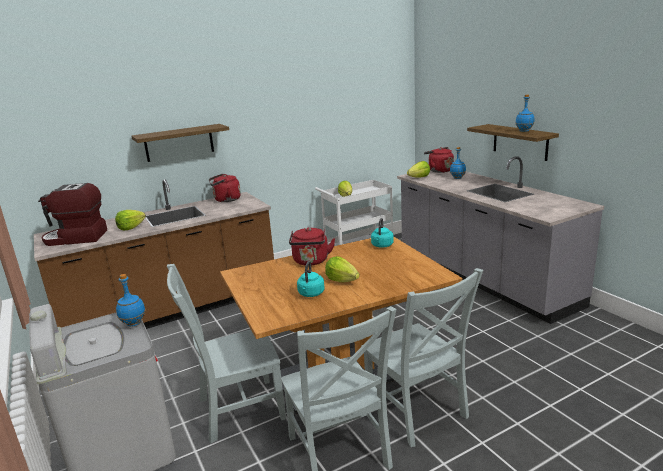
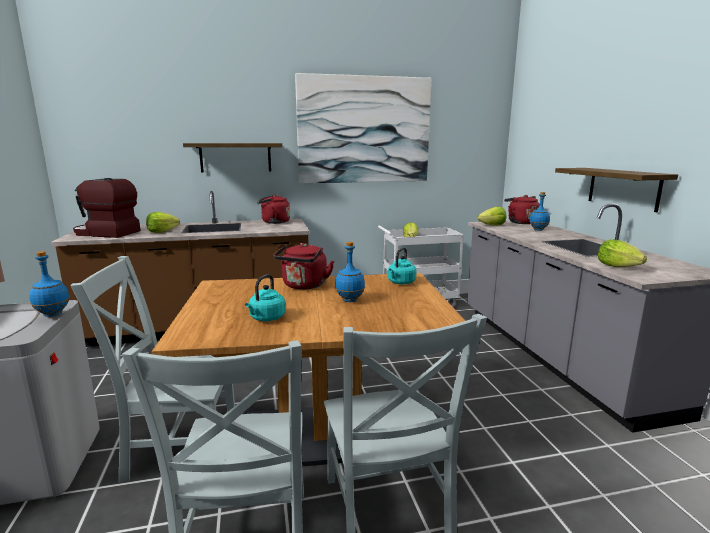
camera: 15 degrees right, 5 degrees down
(294, 101) = (364, 130): none -> picture
(342, 280) = (318, 310): lettuce -> lettuce (617, 267)
(523, 131) = (627, 171): blue bottle -> blue bottle (349, 300)

